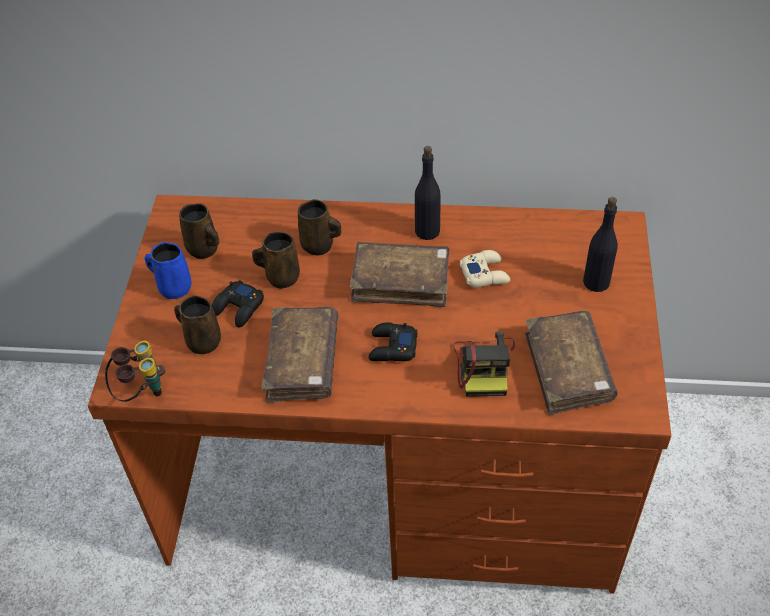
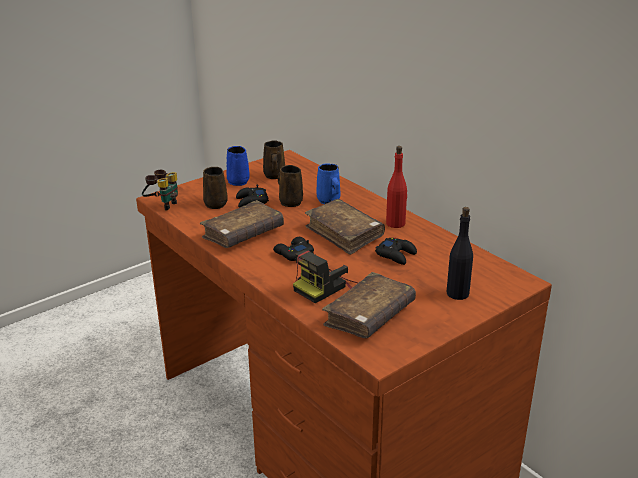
camera: 45 degrees right, 20 degrees down
(319, 246) = (329, 201): brown mug -> blue mug
(427, 231) = (395, 223): black bottle -> red bottle
(485, 273) = (396, 255): beige game controller -> black game controller

